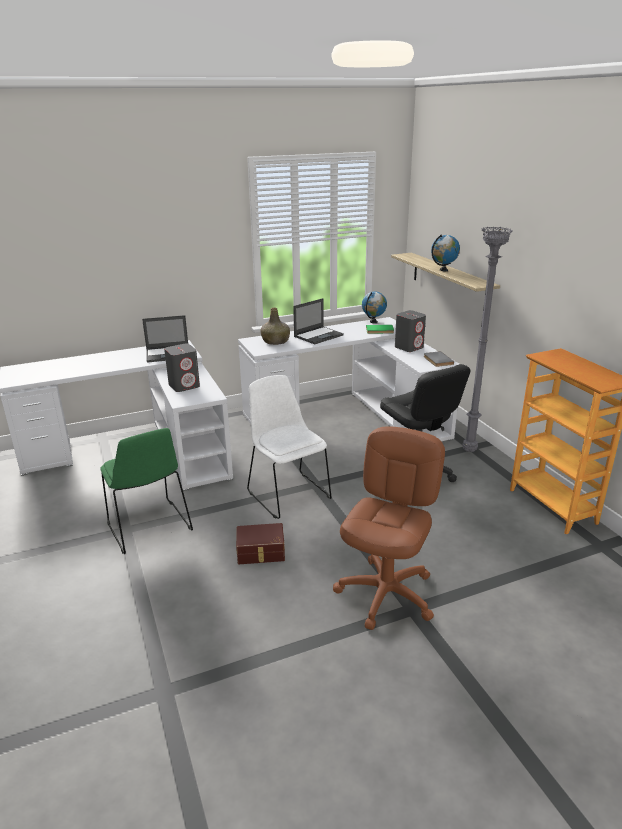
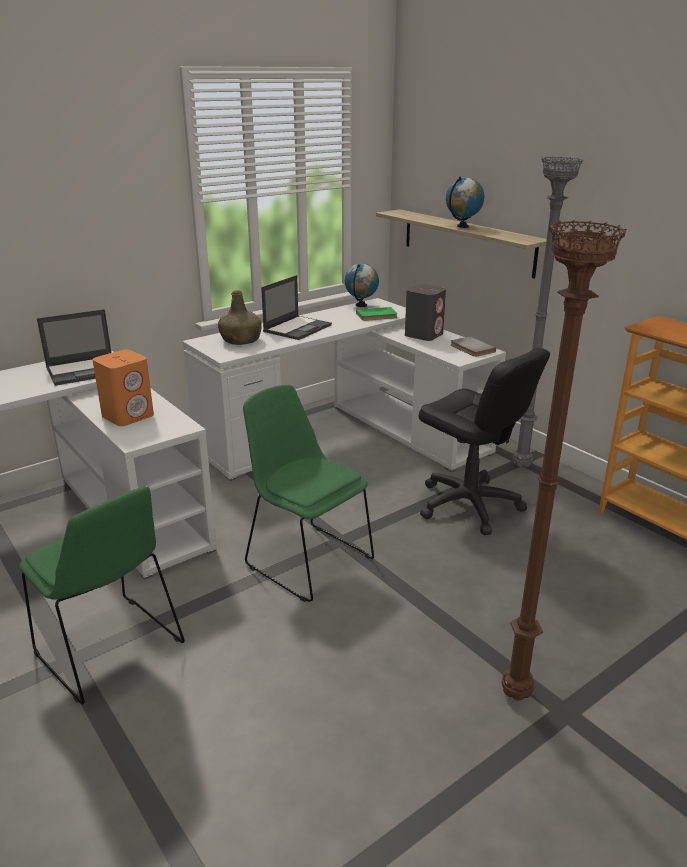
camera: 15 degrees left, 0 degrees up
(184, 386) = (128, 416): grey speaker -> orange speaker
(261, 552) = (305, 661): brown storage box -> none
(287, 493) = (306, 560): white chair -> green chair
(386, 594) = (518, 695): brown office chair -> brown floor lamp

